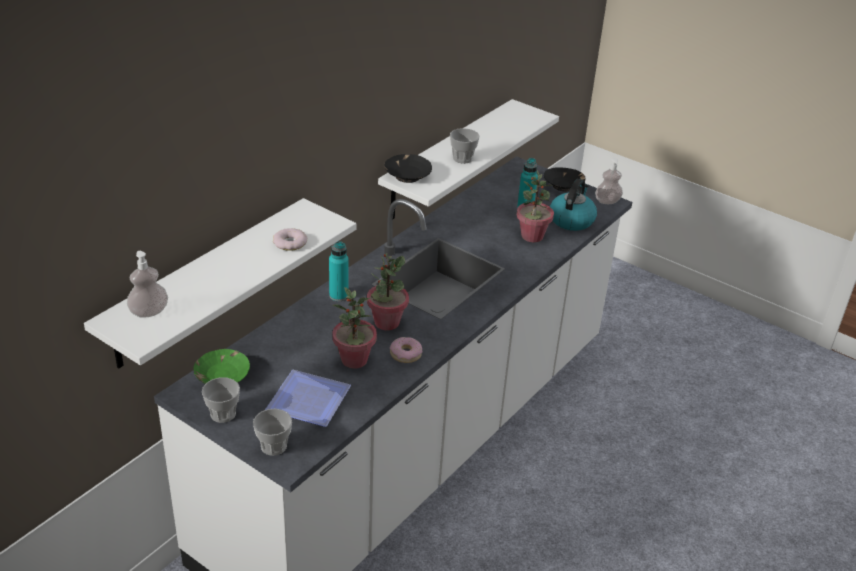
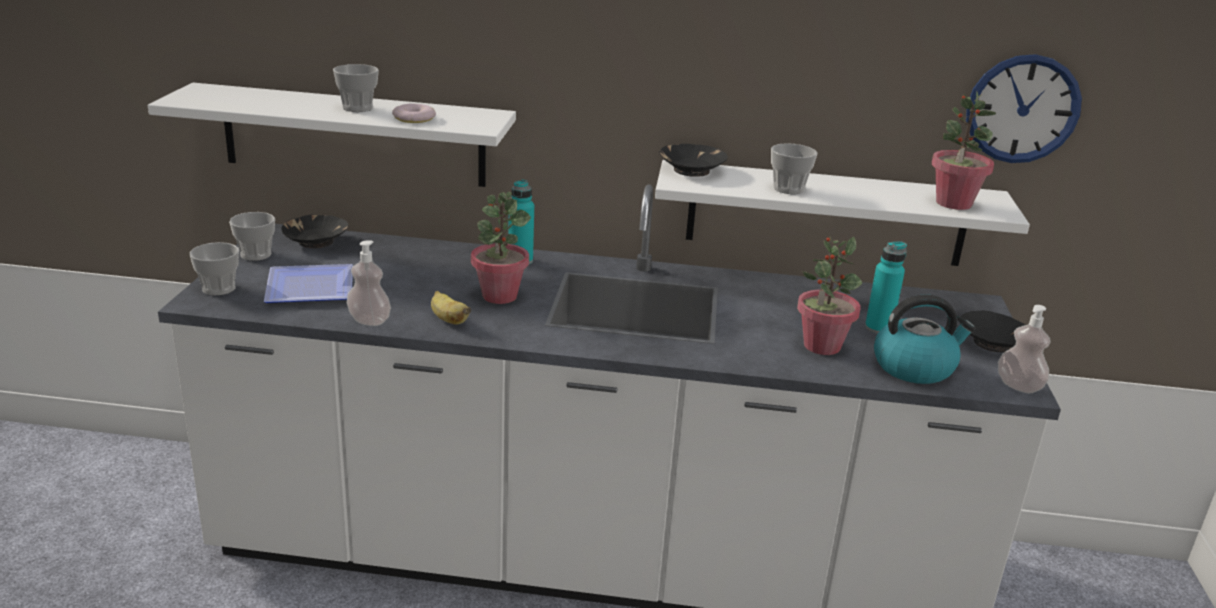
camera: 60 degrees right, 10 degrees down
(149, 312) = (227, 95): soap dispenser -> soap dispenser (369, 321)
(222, 377) = (316, 241): green bowl -> black bowl
(241, 259) = (357, 108): none -> cup
(354, 360) = (407, 294): potted plant -> potted plant (953, 203)
(405, 354) = (448, 320): donut -> banana
(515, 52) = (1022, 109): none -> wall clock

